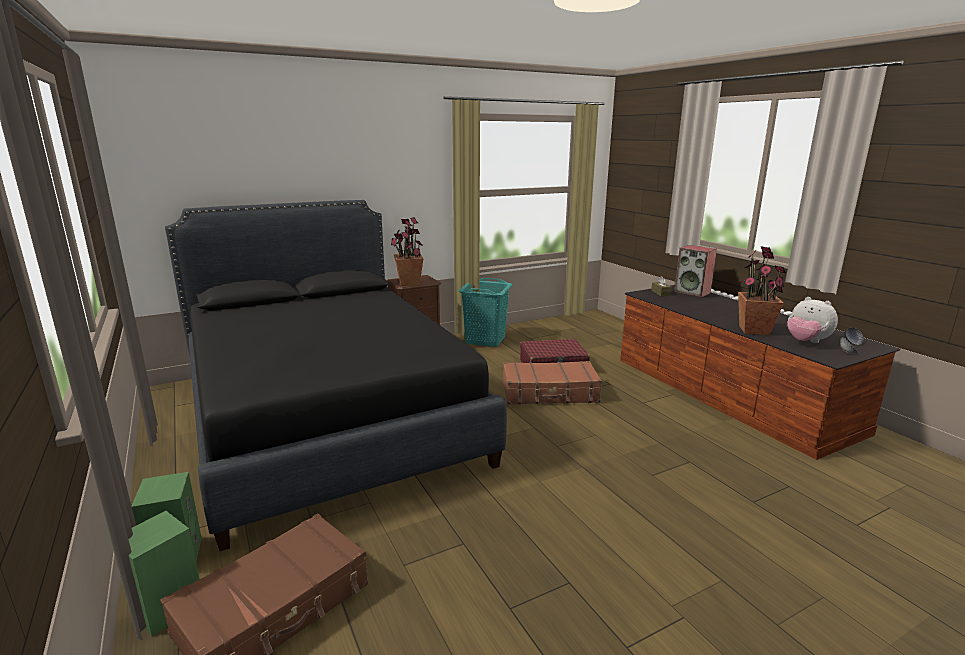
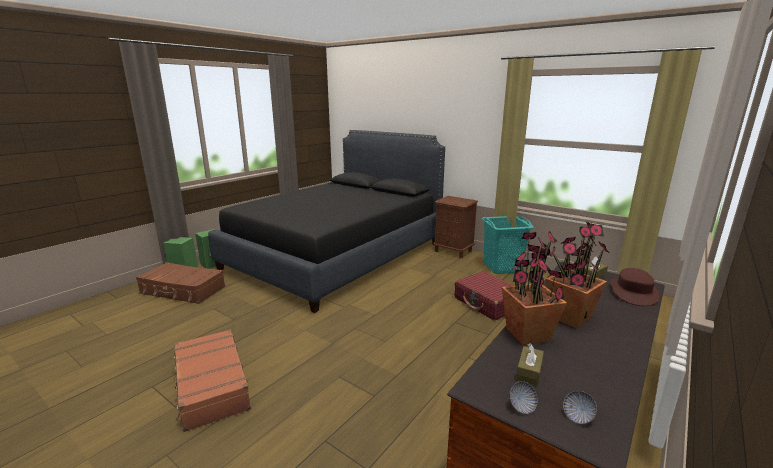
camera: 65 degrees right, 0 degrees up
(409, 283) = (448, 200): potted plant -> potted plant (569, 317)
(550, 393) = (436, 310): brown suitcase -> brown suitcase (211, 386)
(692, 292) = (633, 292): speaker -> brown hat
(806, 342) = (529, 372): plush toy -> brown tissue box

